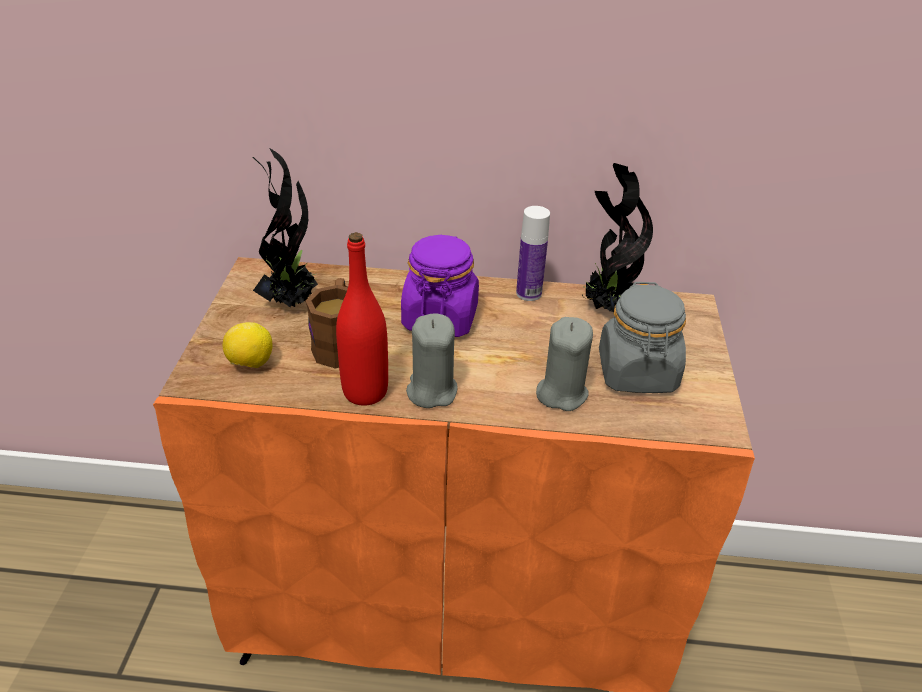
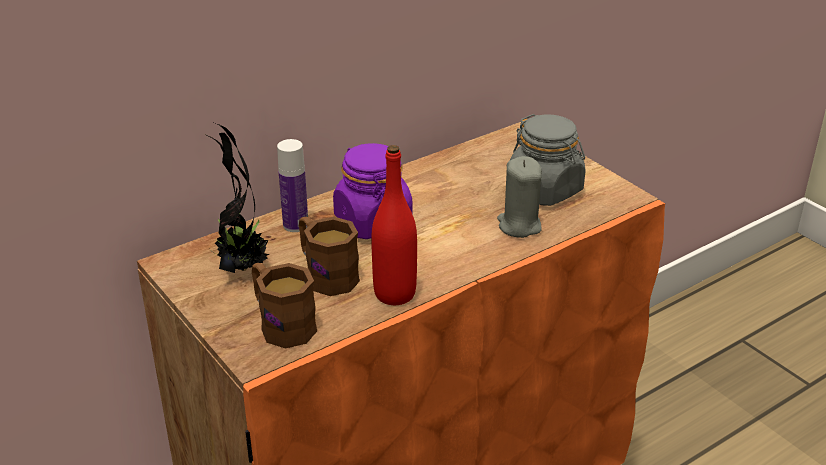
camera: 40 degrees left, 5 degrees down
(250, 364) = (281, 324): lemon -> brown mug
(431, 391) = (437, 269): grey candle -> none
(528, 293) = (409, 175): bottle -> bottle (295, 225)
(605, 308) = (472, 160): potted plant -> none

